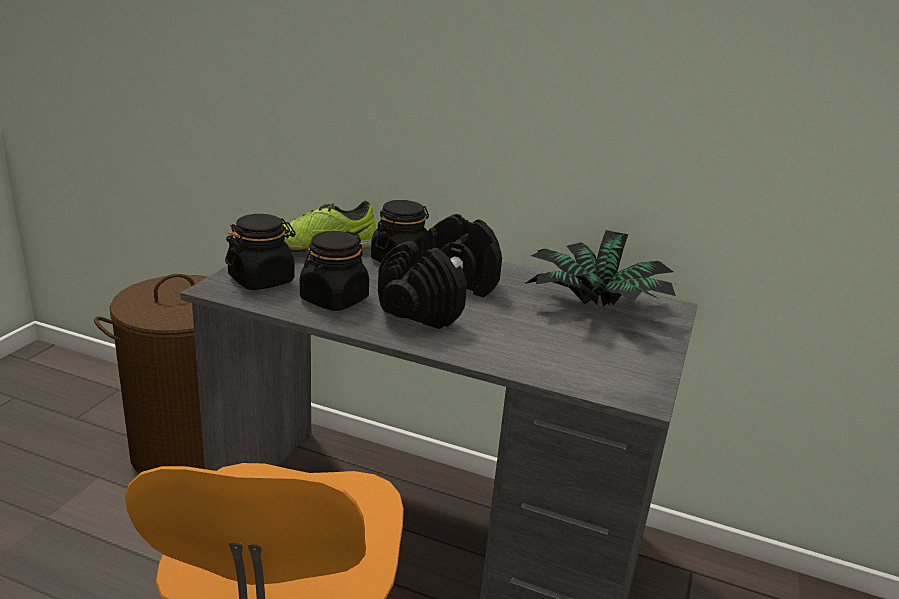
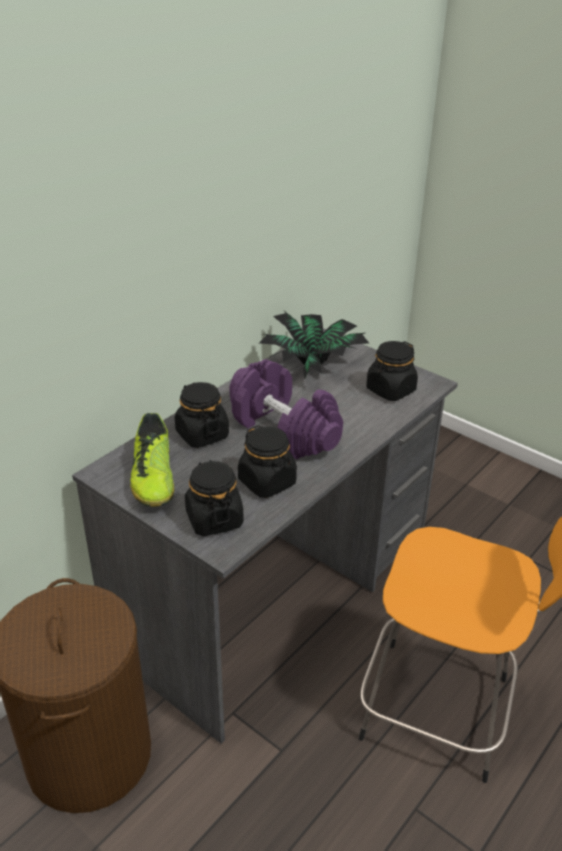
camera: 70 degrees left, 10 degrees up
(440, 301) = (285, 429): black dumbbell -> purple dumbbell
(588, 363) = (390, 390): none -> black jar

